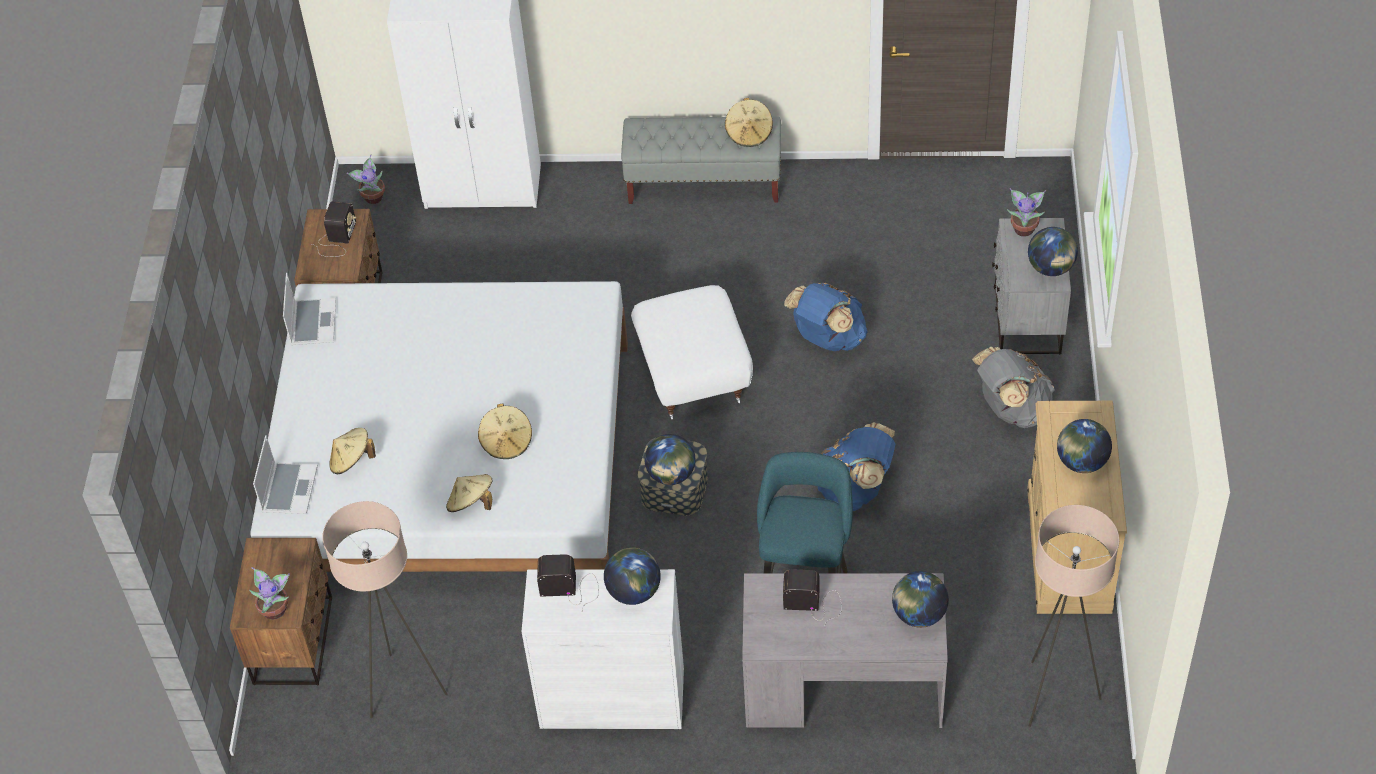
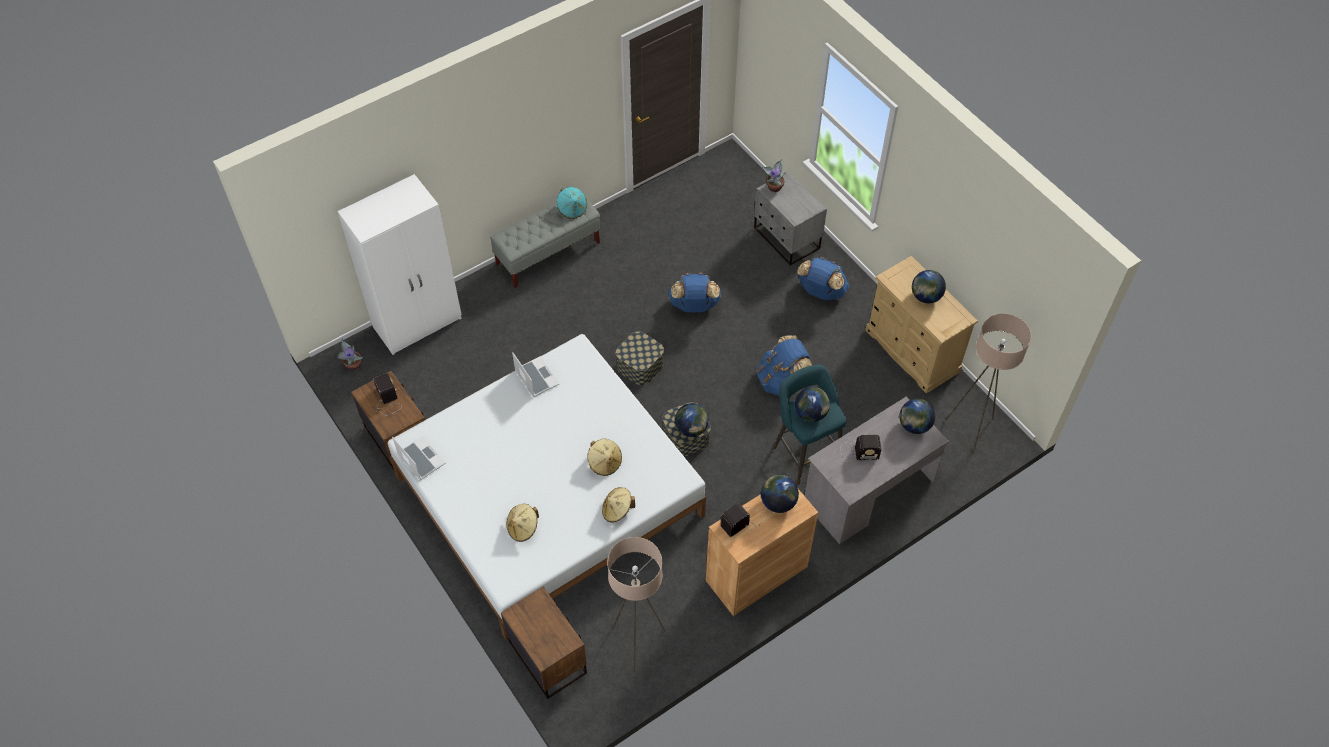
camera: 40 degrees left, 5 degrees up
(275, 609) = (558, 643): potted plant -> none
(289, 489) = (500, 567): laptop -> laptop (536, 377)
(612, 698) = (756, 574): white cabinet -> brown cabinet
(695, 374) = (640, 366): white ottoman -> storage box
(749, 133) = (572, 209): beige hat -> turquoise hat
(814, 603) = (858, 452): radio -> radio turned 150 degrees counterclockwise
(1011, 409) = (821, 292): grey backpack -> blue backpack
(1051, 268) = (806, 201): globe -> globe (811, 413)

